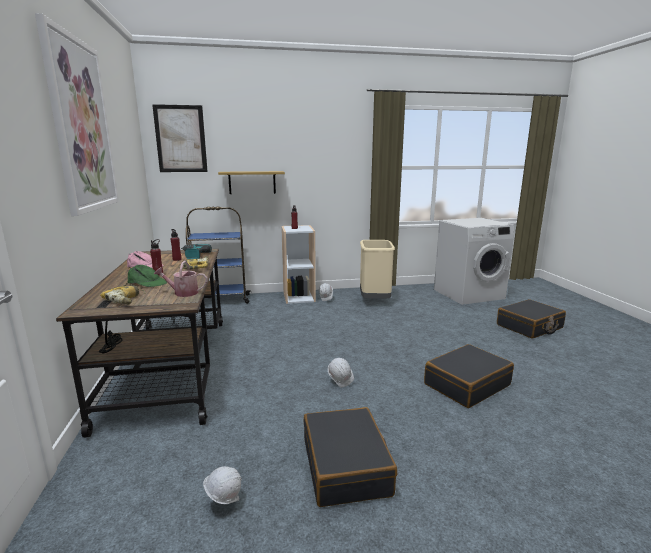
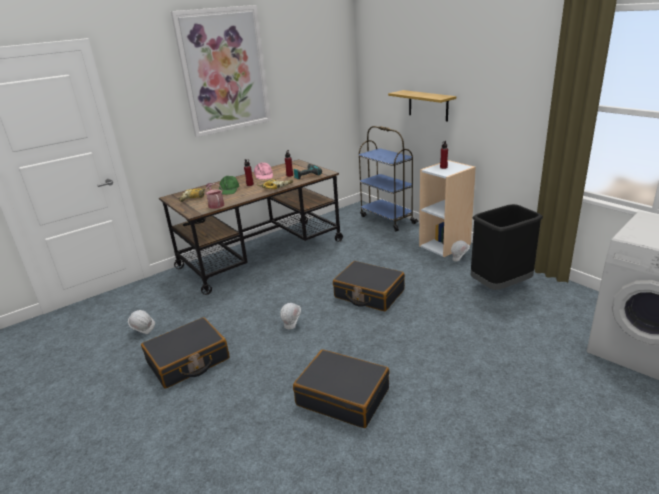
camera: 65 degrees right, 10 degrees up
(181, 139) = (378, 54): picture -> none
(375, 300) = (500, 286): beige trash can -> black trash can
(529, 327) = (582, 432): black suitcase -> black suitcase (369, 294)

